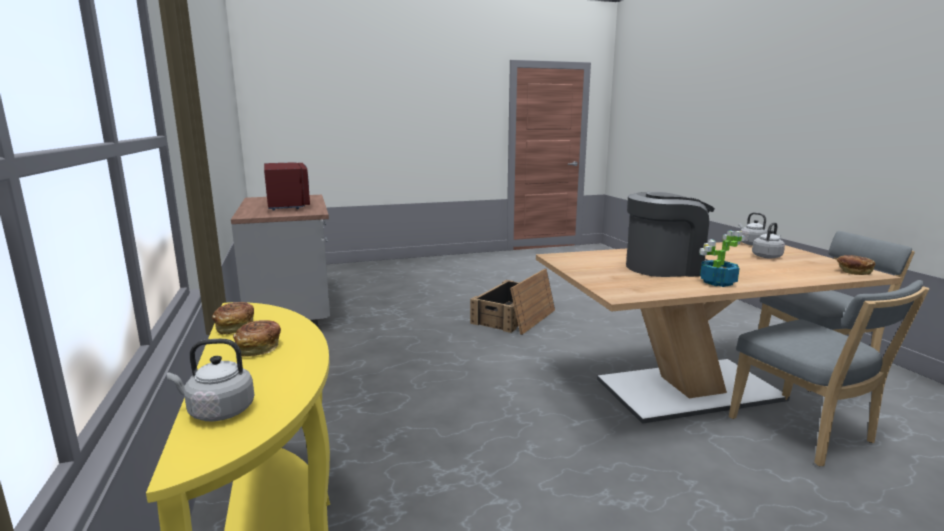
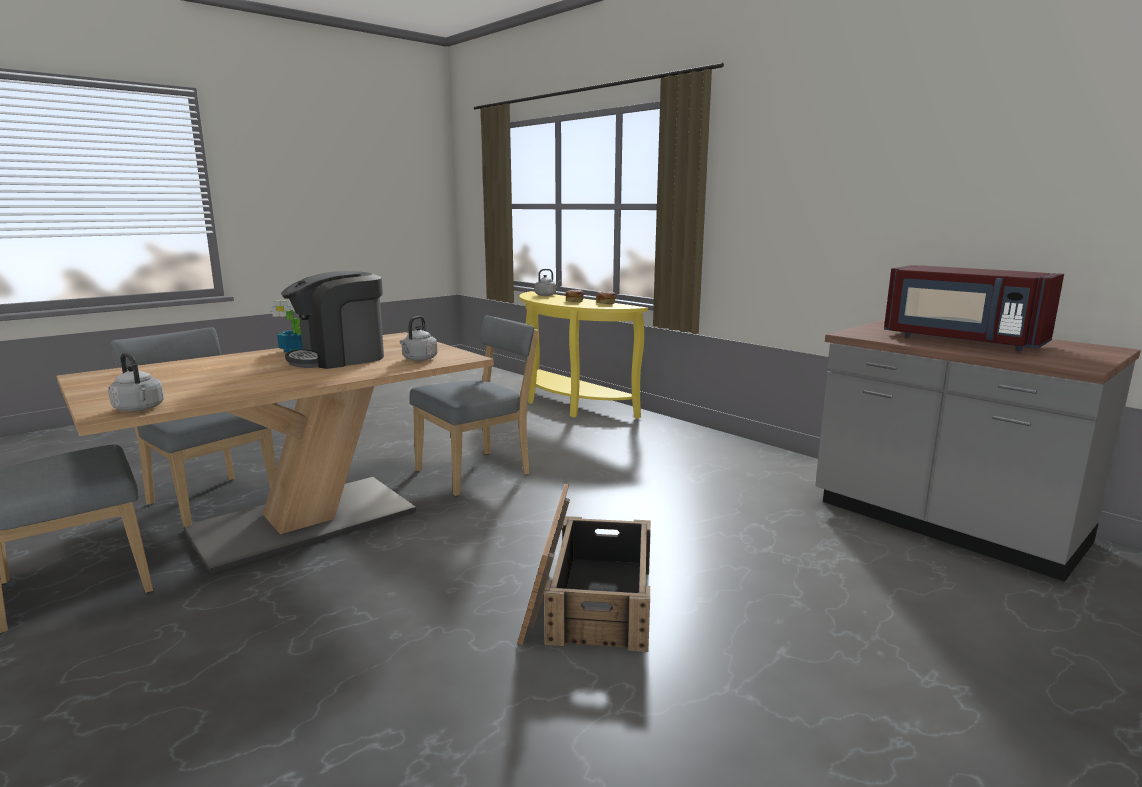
camera: 155 degrees right, 0 degrees up
(532, 412) = (478, 472): none -> grey chair
(767, 256) = (170, 386): grey kettle -> grey kettle (419, 359)
(853, 272) = (102, 375): bread -> none

